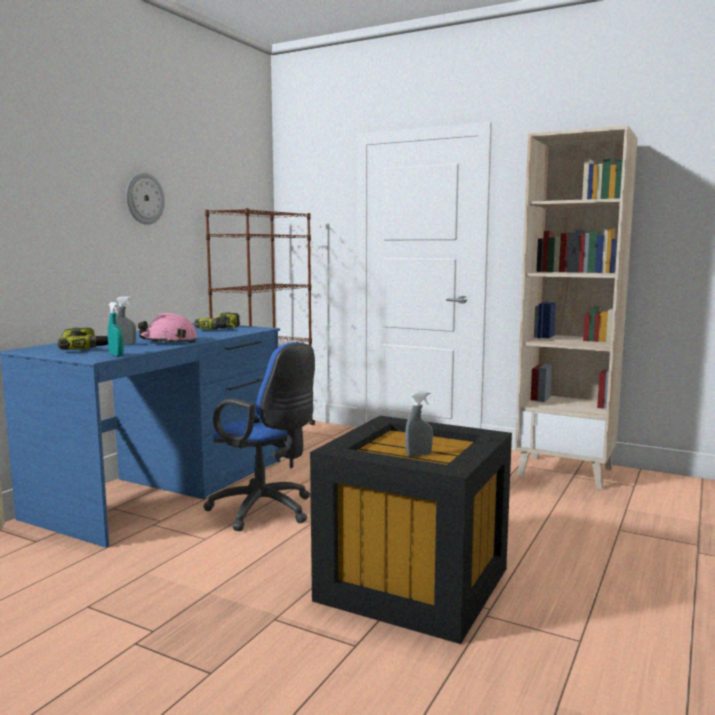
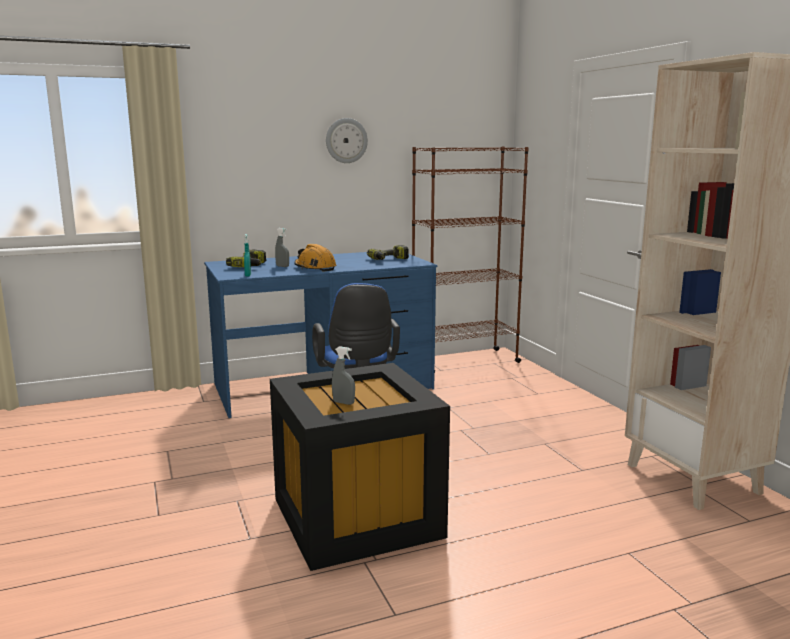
camera: 40 degrees right, 5 degrees up
(169, 341) = (315, 268): pink hard hat -> orange hard hat

